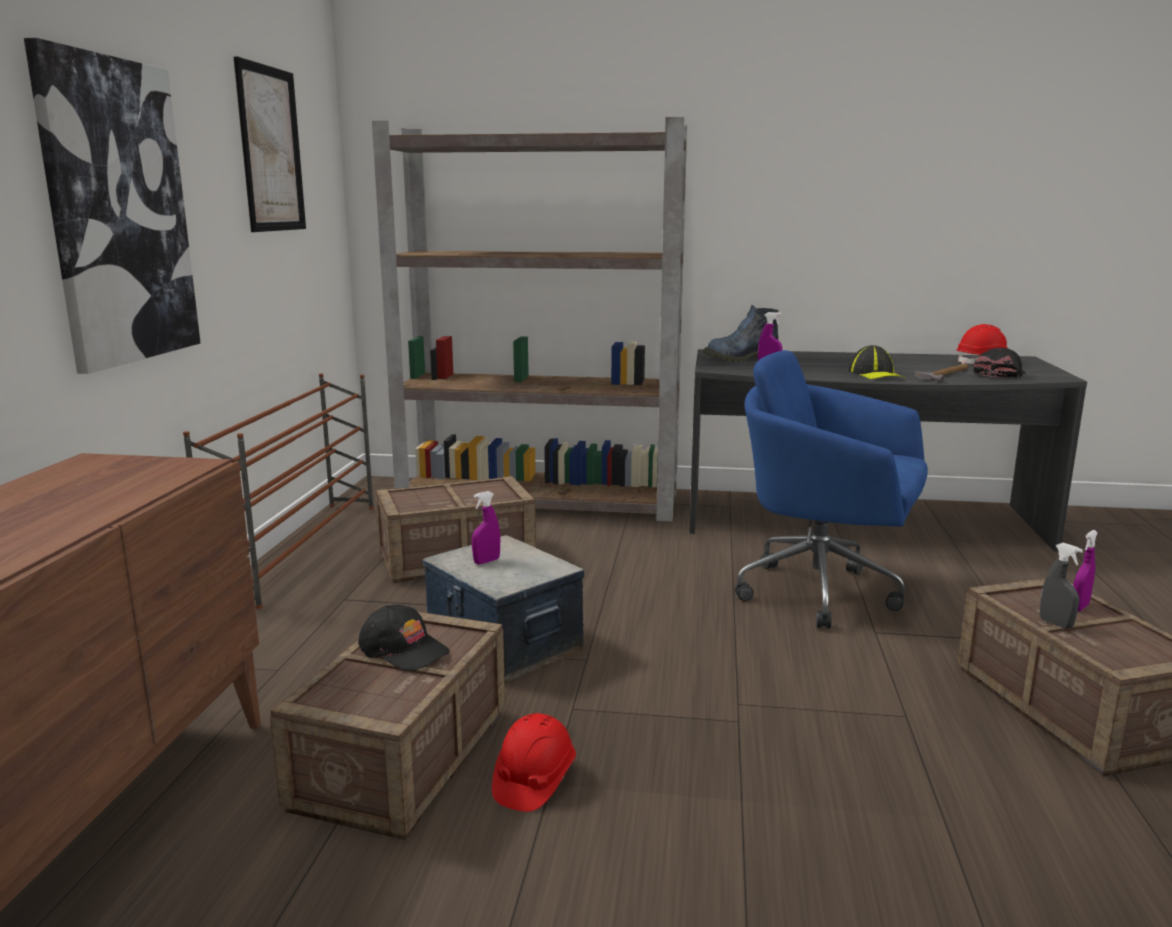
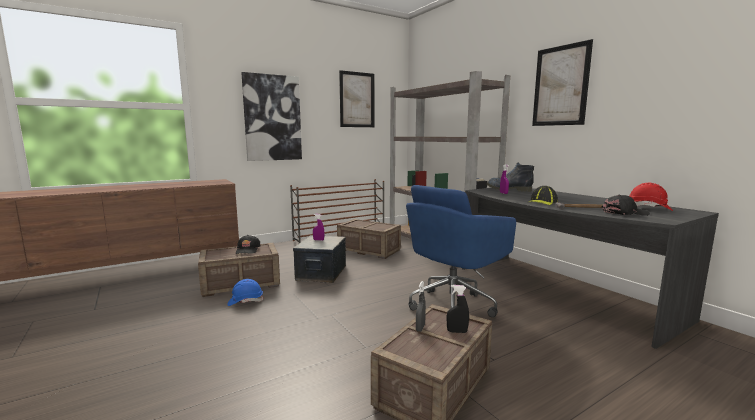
camera: 50 degrees right, 5 degrees down
(533, 780) = (245, 301): red hard hat -> blue hard hat
(792, 159) = (560, 86): none -> picture
(825, 595) = (454, 305): blue office chair -> blue office chair turned 120 degrees counterclockwise
(1079, 607) = (457, 331): purple spray bottle -> black spray bottle

